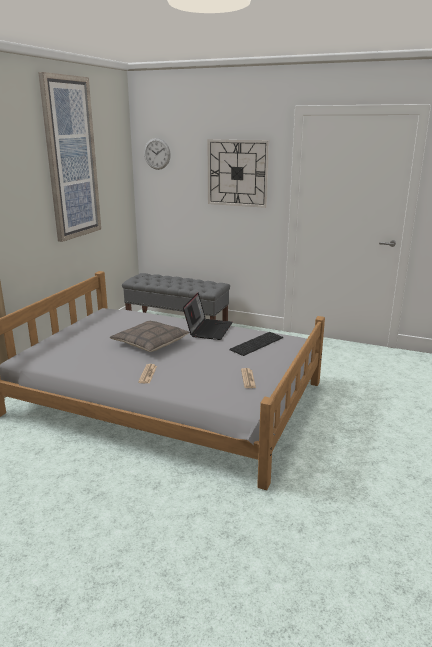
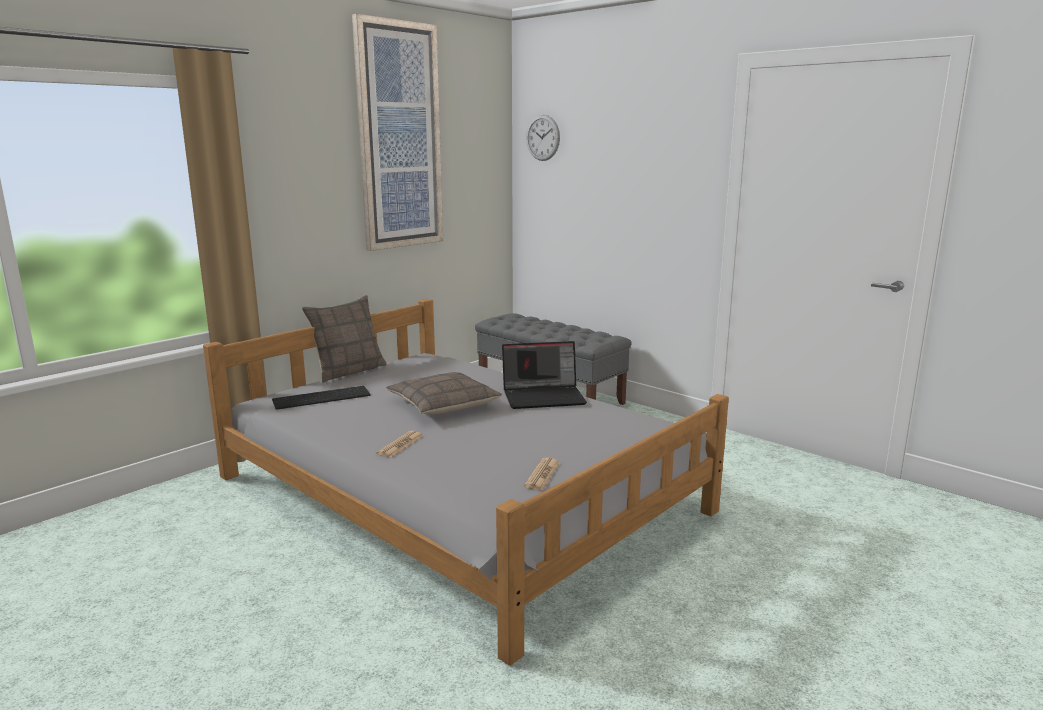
camera: 20 degrees right, 5 degrees down
(62, 328) = (348, 371): none -> pillow
(208, 329) = (544, 396): laptop -> laptop turned 45 degrees clockwise
(237, 173) = (650, 164): wall clock -> none
(256, 343) = (602, 425): keyboard -> keyboard (322, 397)

